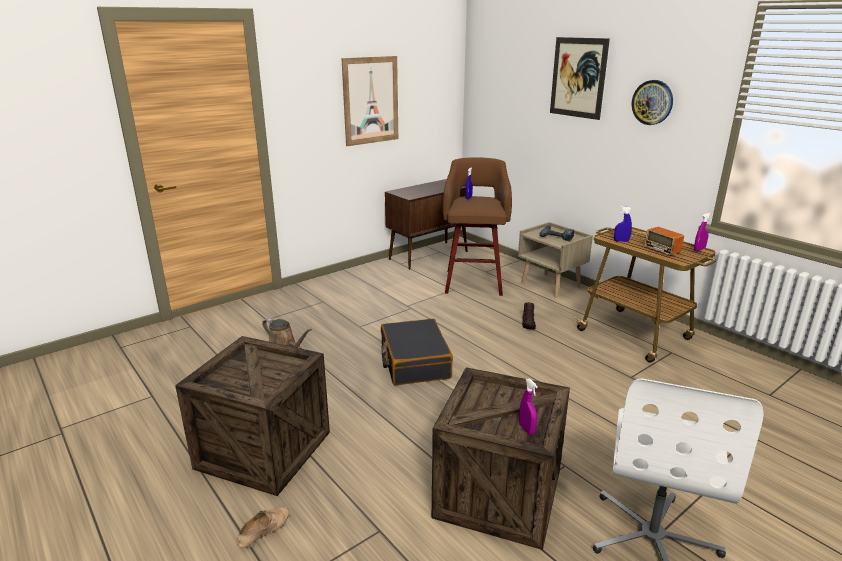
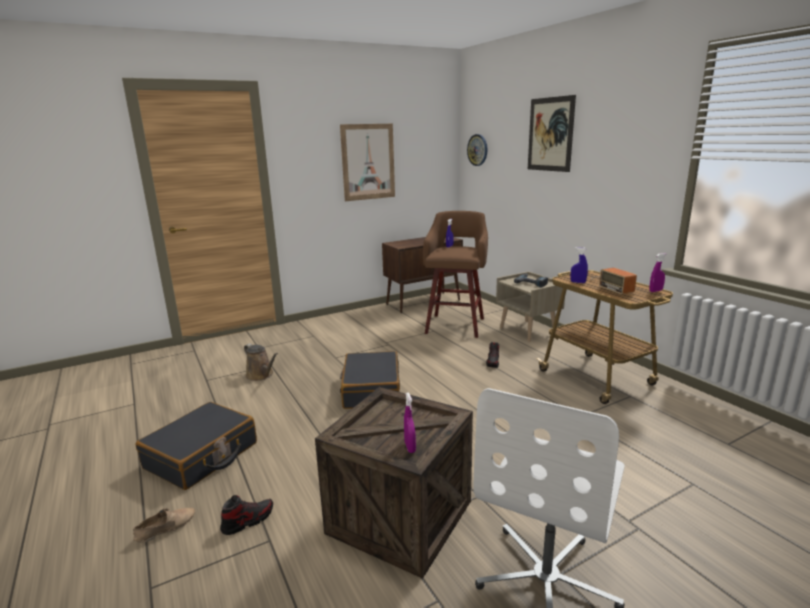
camera: 10 degrees right, 5 degrees down
(264, 450) = (202, 456): crate -> black suitcase
(348, 513) = (248, 521): none -> shoe
(652, 102) = (615, 151): wall clock -> wall clock (477, 150)

